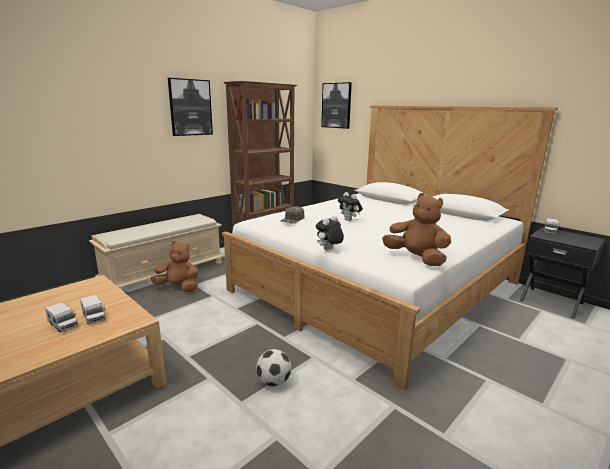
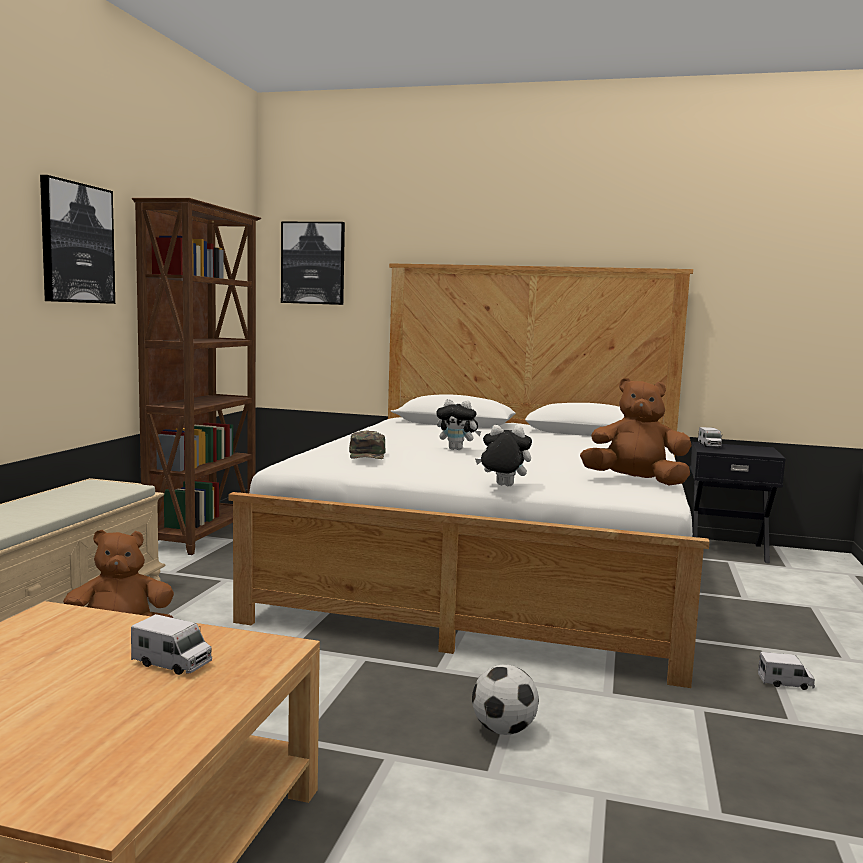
camera: 30 degrees left, 10 degrees down
(63, 325) = (124, 688): toy truck -> toy truck (785, 683)
(329, 250) = (502, 486): plush toy -> plush toy turned 90 degrees clockwise

